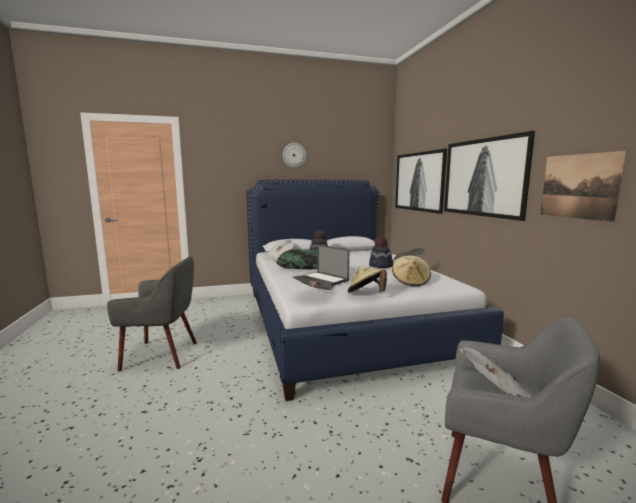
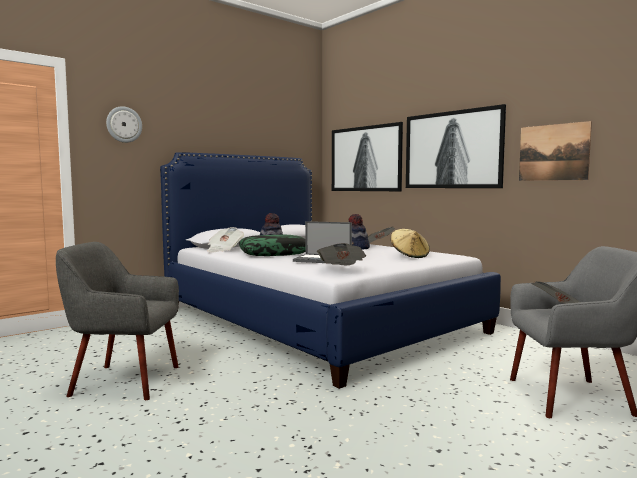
camera: 25 degrees left, 5 degrees down
(161, 355) = (124, 381): grey armchair -> grey armchair turned 150 degrees counterclockwise
(294, 155) = (216, 123): wall clock -> wall clock (124, 124)
(366, 294) = (387, 265): beige hat -> none

